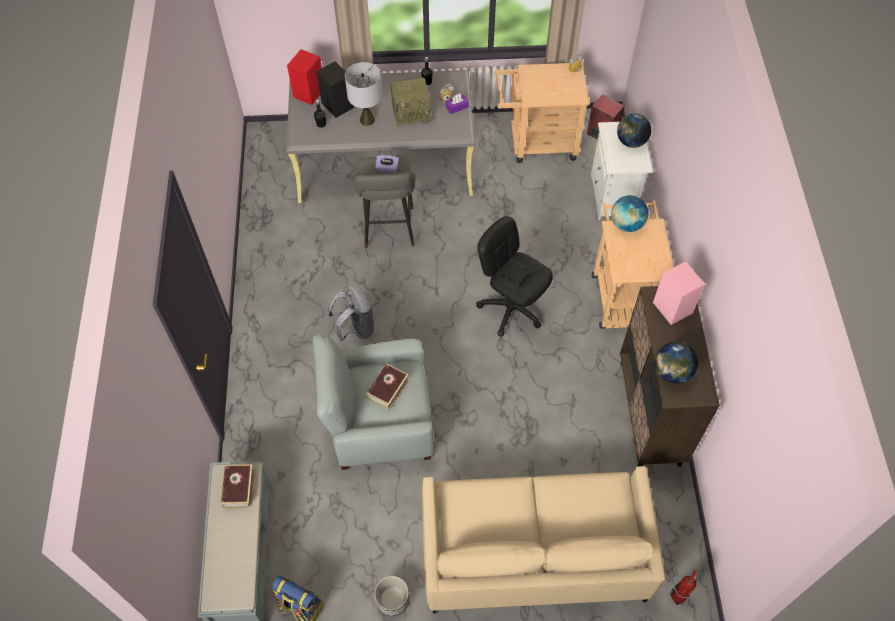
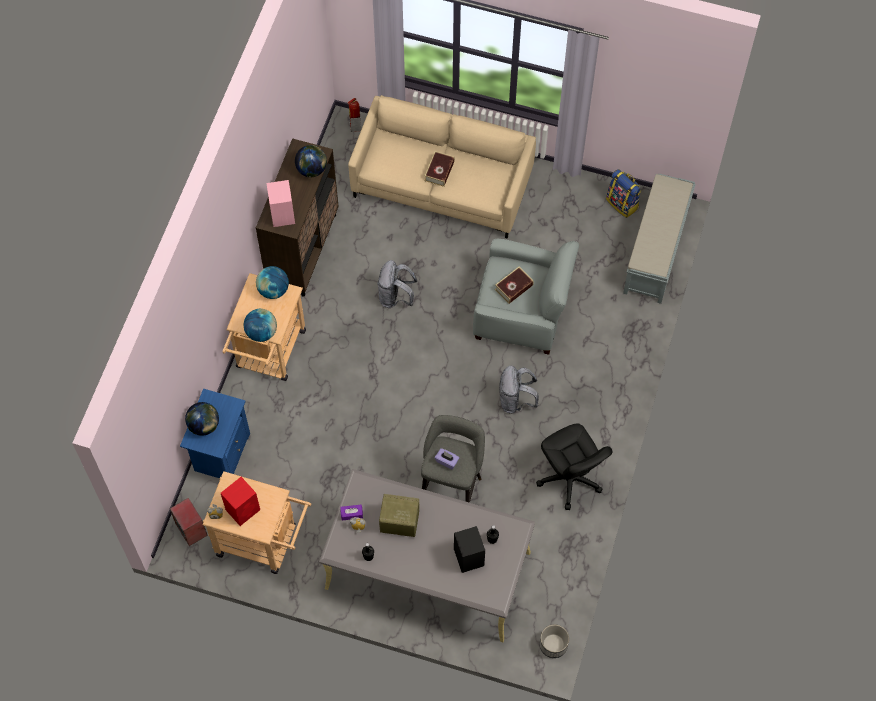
camera: 160 degrees left, 5 degrees up
(238, 488) = (649, 253): book -> book (439, 171)
(308, 93) = (493, 583): red speaker -> red speaker (243, 509)
(367, 119) = (445, 529): grey table lamp -> none
(392, 600) = (555, 187): planter -> planter (553, 645)
(512, 308) = (371, 373): black office chair -> black office chair (569, 479)
(524, 394) = (395, 297): none -> grey backpack
(613, 196) = (221, 453): white nightstand -> blue nightstand
(640, 269) = (273, 290): none -> globe

